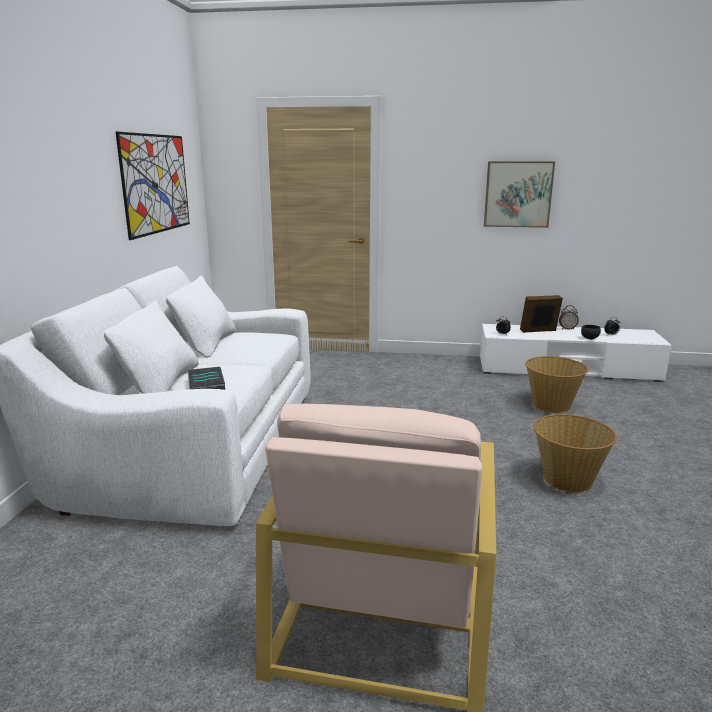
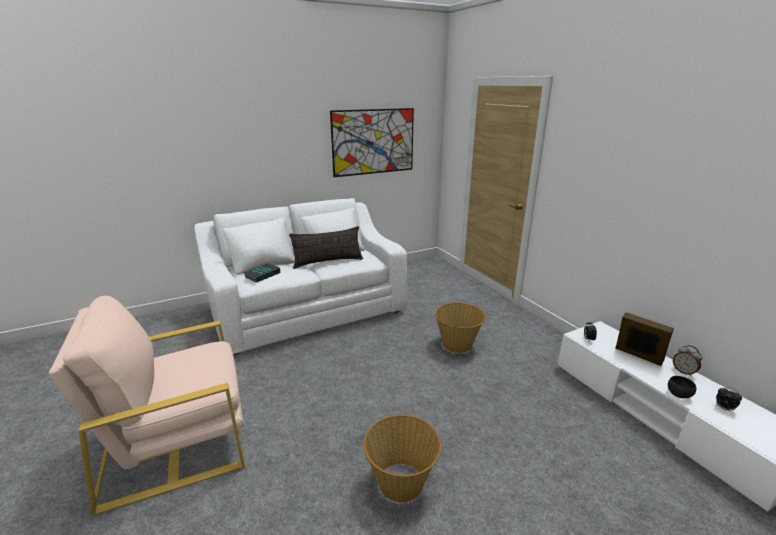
camera: 55 degrees right, 5 degrees up
(237, 350) = (328, 262): none -> pillow
(518, 194) = (664, 195): picture -> none
(551, 405) = (547, 429): basket -> basket (458, 344)

